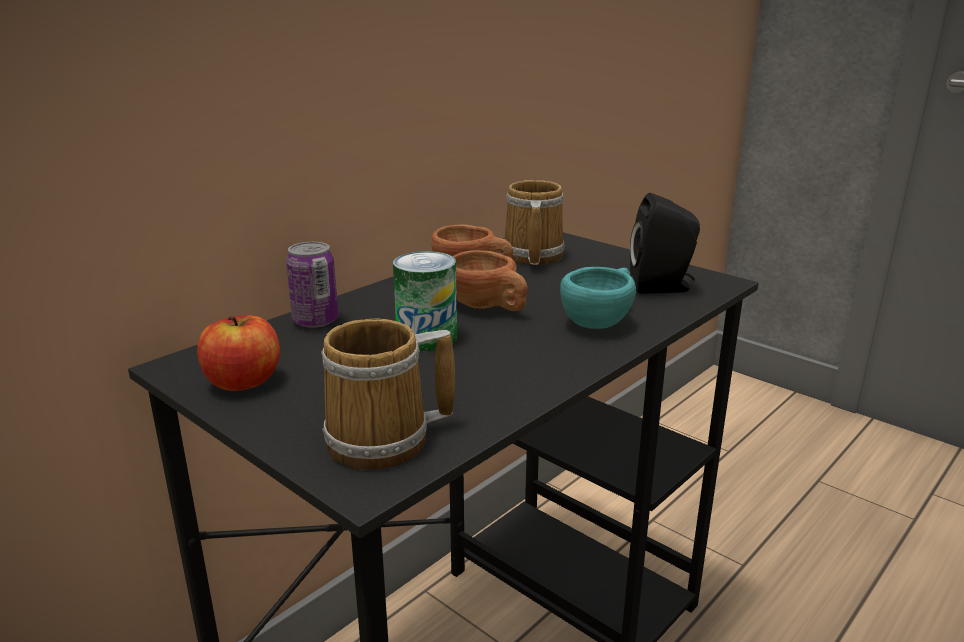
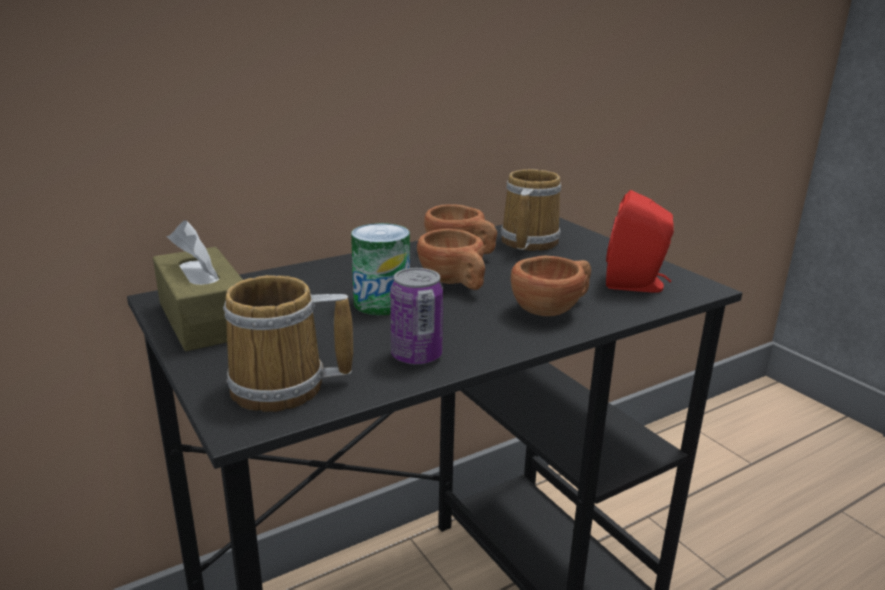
camera: 15 degrees right, 0 degrees up
(243, 382) = (204, 319): apple -> brown tissue box
(315, 321) = (297, 276): can -> can (416, 356)
(601, 321) = (553, 309): turquoise cup -> brown cup
(662, 287) = (636, 285): black speaker -> red speaker

